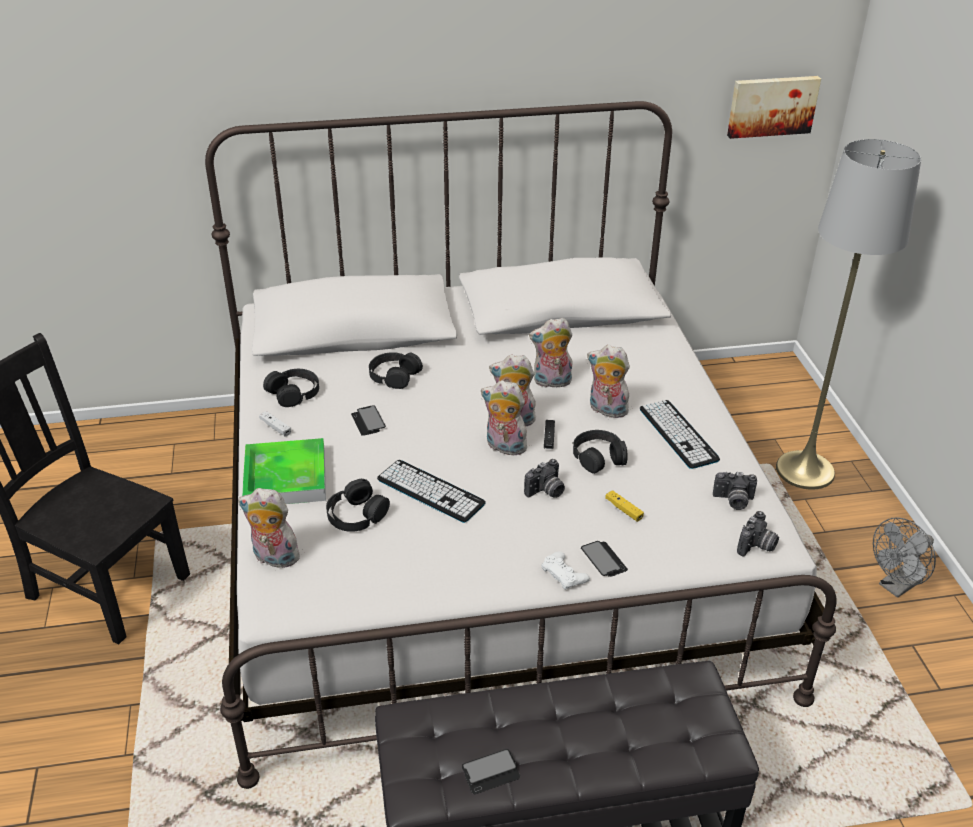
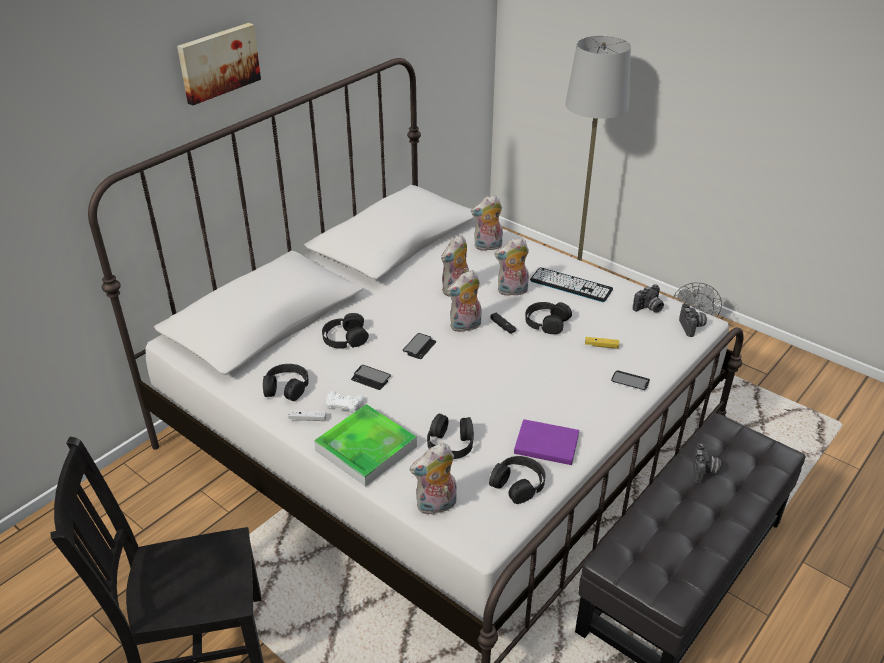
camera: 40 degrees left, 0 degrees up
(363, 584) = (518, 484): none -> black headphones
(430, 491) = (477, 400): keyboard -> none
(436, 565) = (545, 443): none -> purple book
(491, 772) = (696, 552): phone -> phone (419, 347)
(504, 447) = (483, 347): plush toy -> plush toy (487, 247)
(546, 492) = (545, 360): camera -> camera (704, 471)
(564, 574) = (621, 402): white game controller -> white game controller (344, 404)
(772, 105) = (460, 40): picture -> picture (218, 62)

